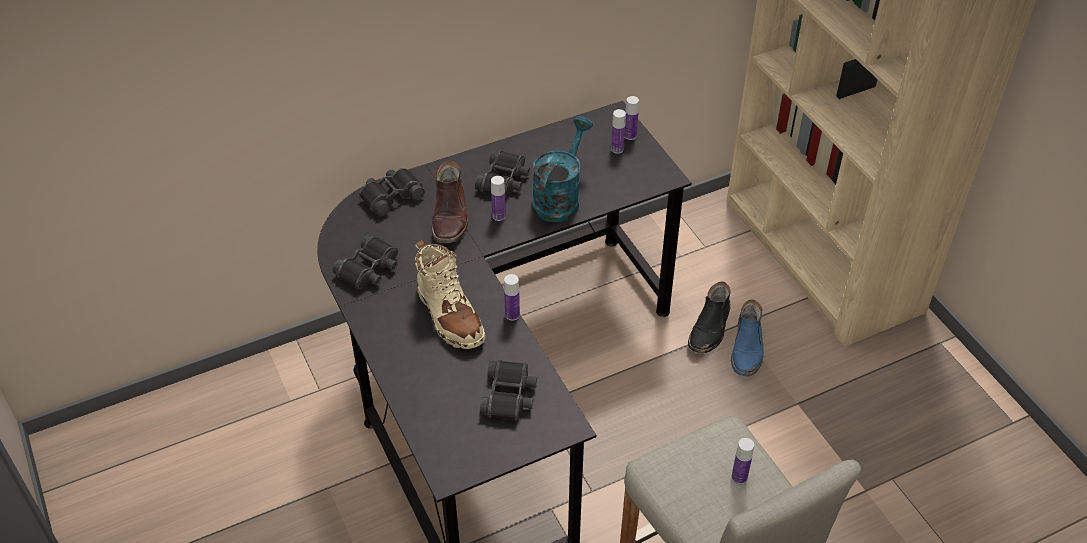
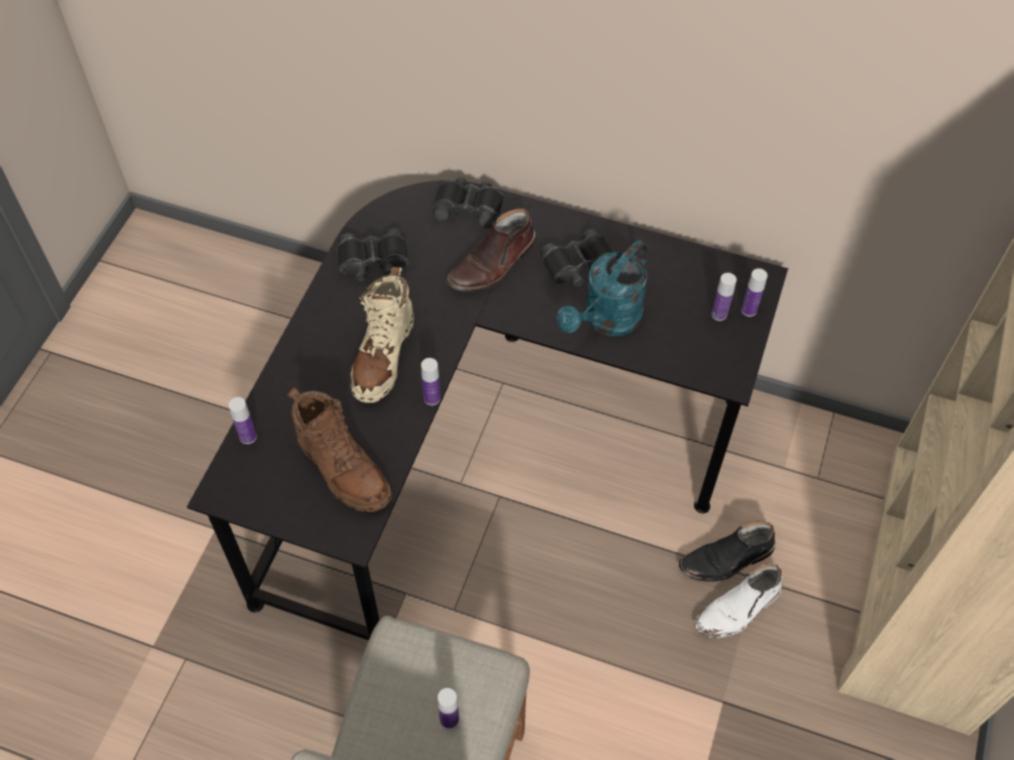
camera: 45 degrees right, 10 degrees up
(498, 216) = (532, 296): bottle -> bottle (248, 436)
(509, 396) = (342, 468): black binoculars -> brown boot
(559, 197) = (606, 320): turquoise watering can -> turquoise watering can turned 150 degrees clockwise
(747, 349) = (738, 609): blue boot -> white boot

